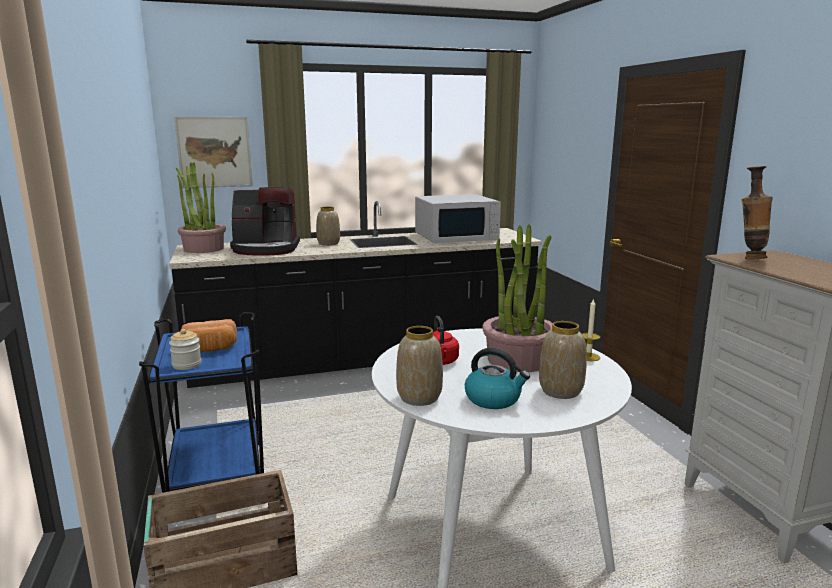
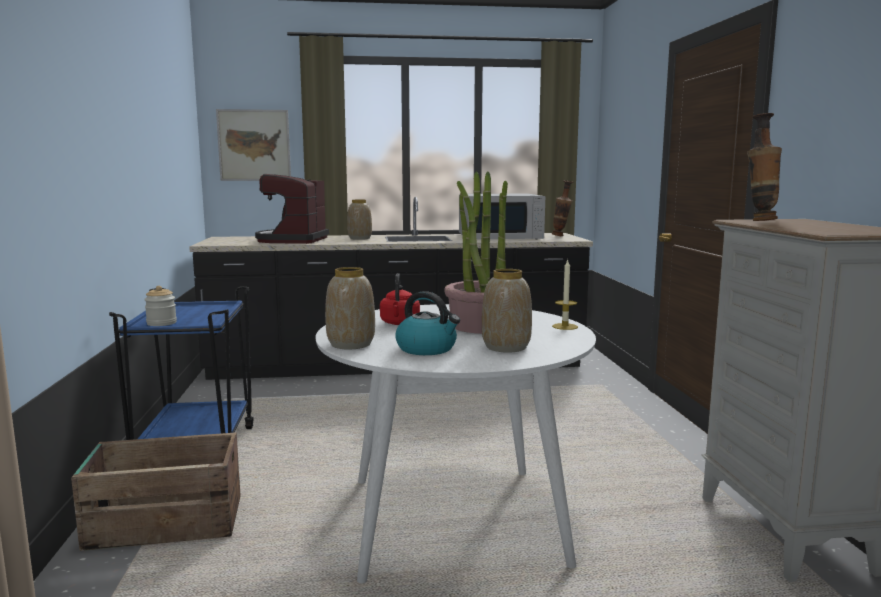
camera: 10 degrees right, 5 degrees down
(203, 249) = (232, 239): potted plant -> none
(210, 349) = (193, 315): bread -> none
(266, 249) = (292, 240): coffee machine -> coffee machine turned 90 degrees clockwise
(508, 233) = (561, 236): none -> vase

